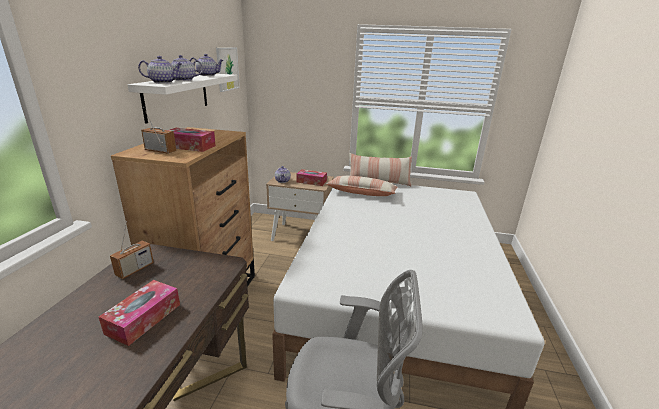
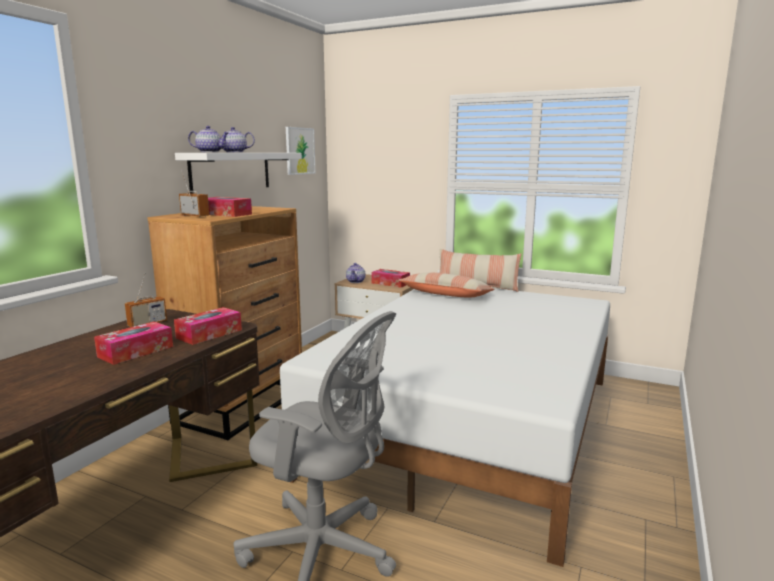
camera: 15 degrees right, 10 degrees down
(207, 279) = (209, 334): none -> tissue box
(208, 75) = (268, 152): teapot -> none

